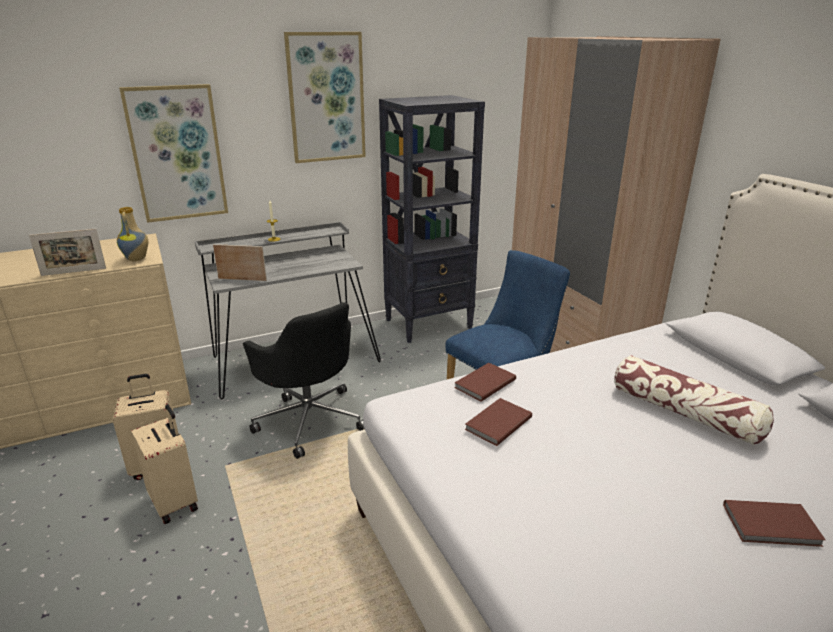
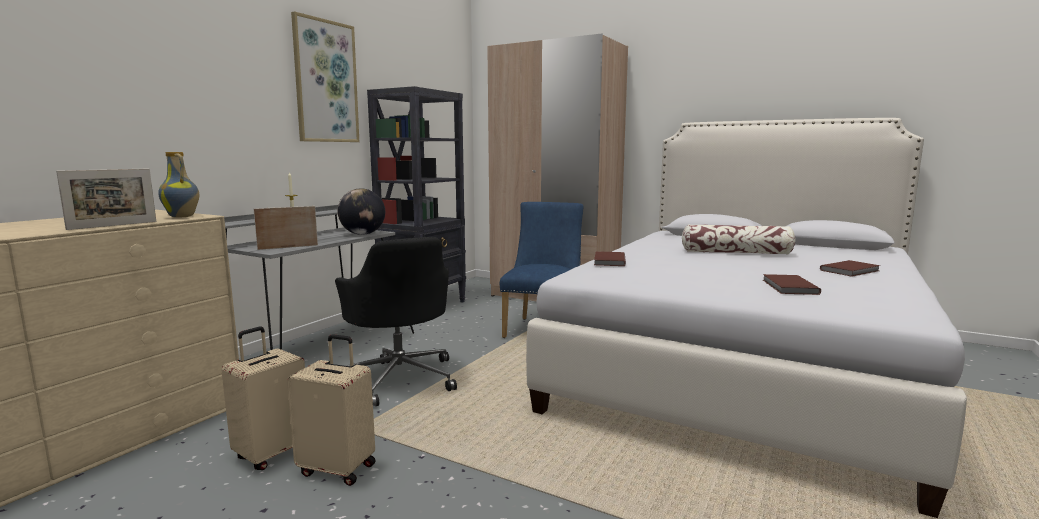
camera: 35 degrees left, 15 degrees down
(177, 154) = (185, 117): picture -> none
(309, 419) = (400, 378): black office chair -> black office chair turned 45 degrees clockwise
(329, 265) = (362, 234): none -> globe
(496, 423) = (655, 269): brown book -> brown book (788, 287)

